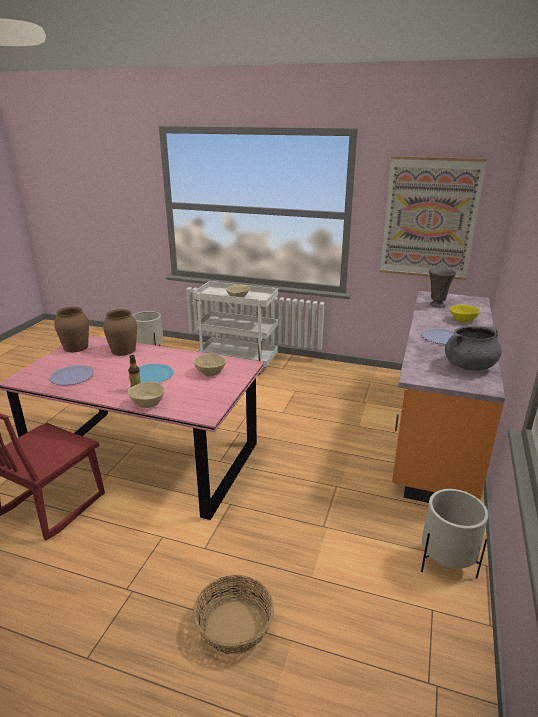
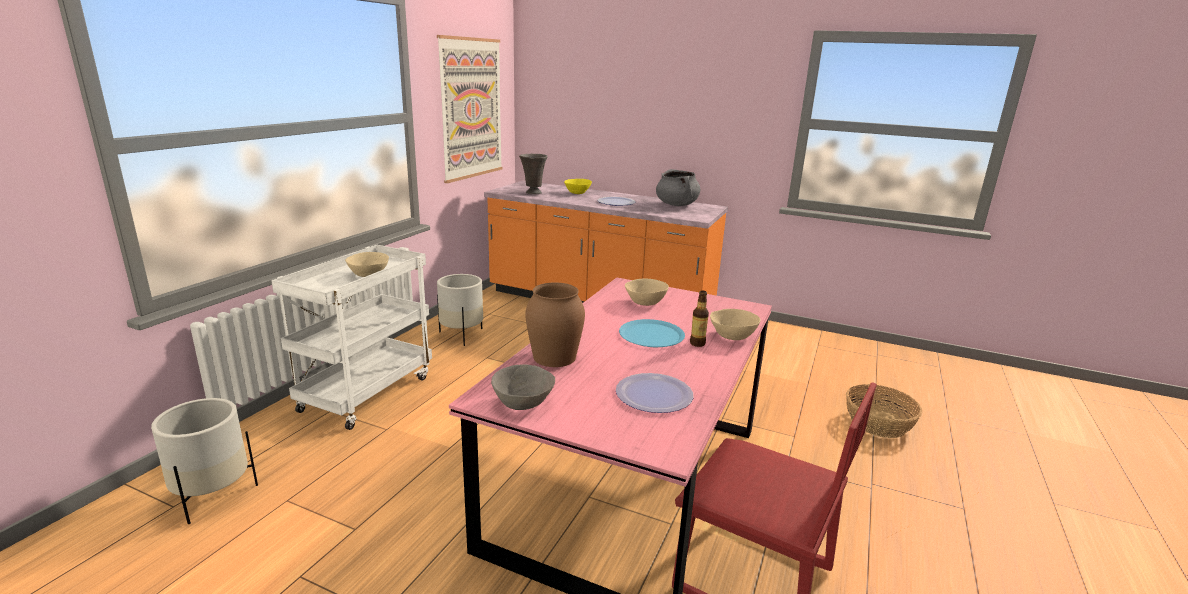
camera: 85 degrees left, 5 degrees down
(75, 347) = (523, 403): brown vase -> grey bowl
(446, 562) = (770, 332): white planter -> white planter (462, 335)

